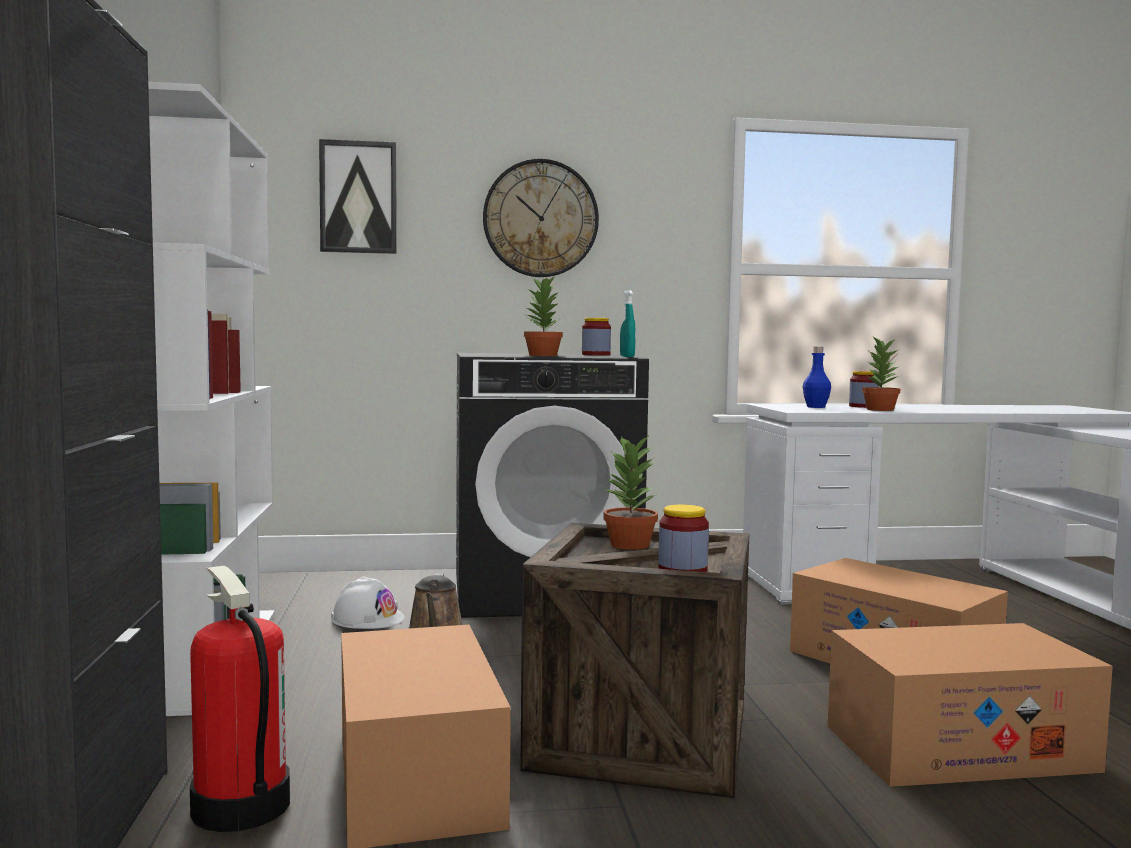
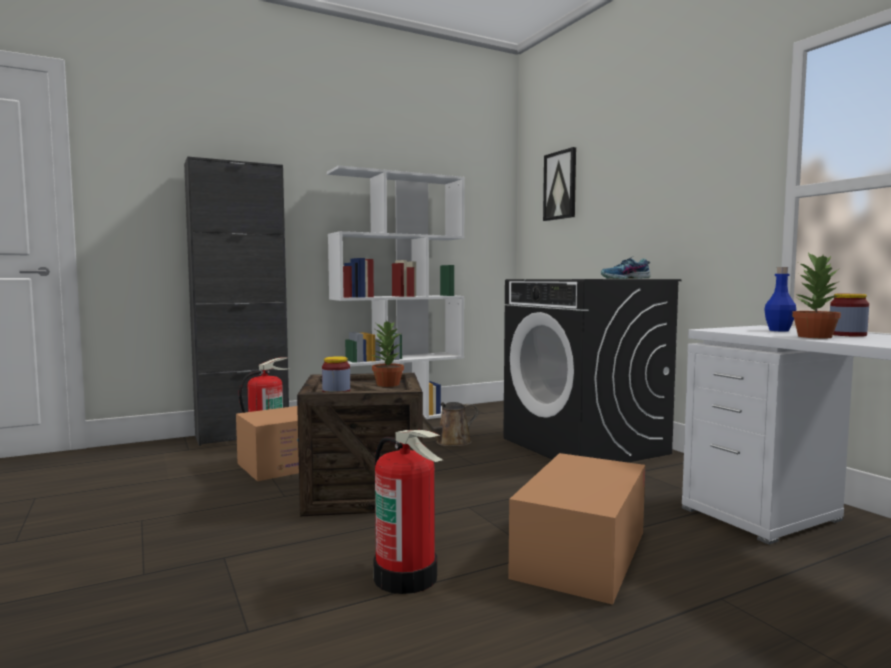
camera: 70 degrees right, 0 degrees up
(368, 618) = (479, 426): white hard hat -> none
(540, 218) = (645, 178): wall clock -> none
(543, 355) = (549, 278): potted plant -> none
(596, 355) = (625, 278): jar -> shoe
(627, 356) = (585, 278): turquoise spray bottle -> none
(958, 748) = (407, 577): cardboard box -> fire extinguisher

